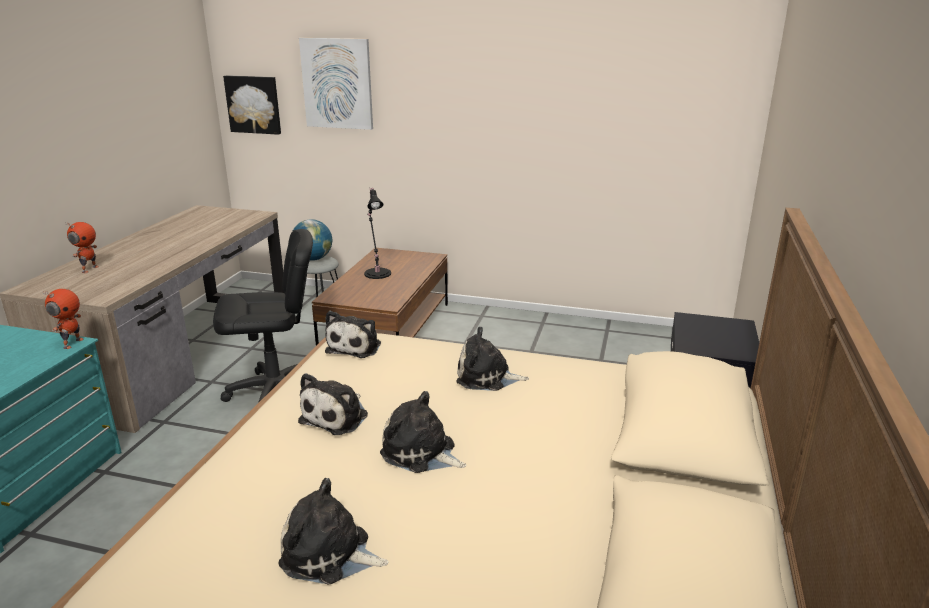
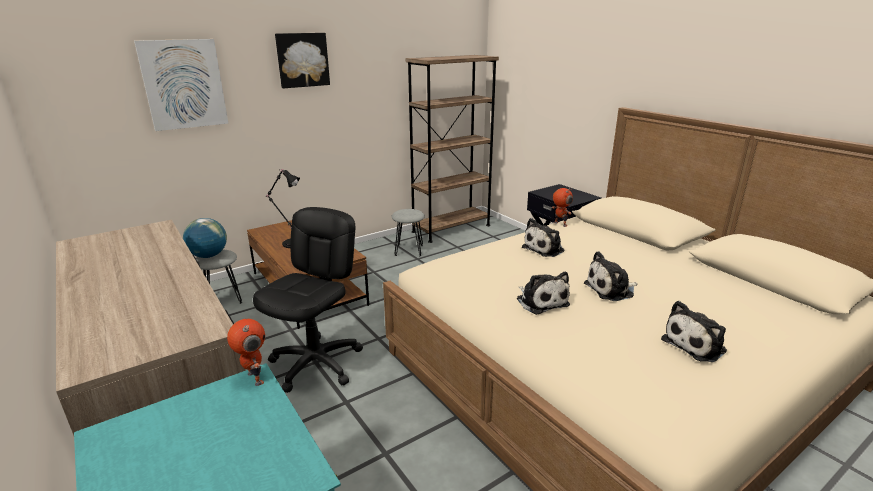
camera: 50 degrees left, 0 degrees up
(89, 269) = (111, 324): toy robot -> toy robot (559, 224)
(254, 104) = (78, 118): picture -> picture (302, 60)
(356, 346) = (448, 270): plush toy -> none
(541, 338) = (409, 250): none -> grey stool
(640, 337) = (451, 228): none -> brown bookcase

